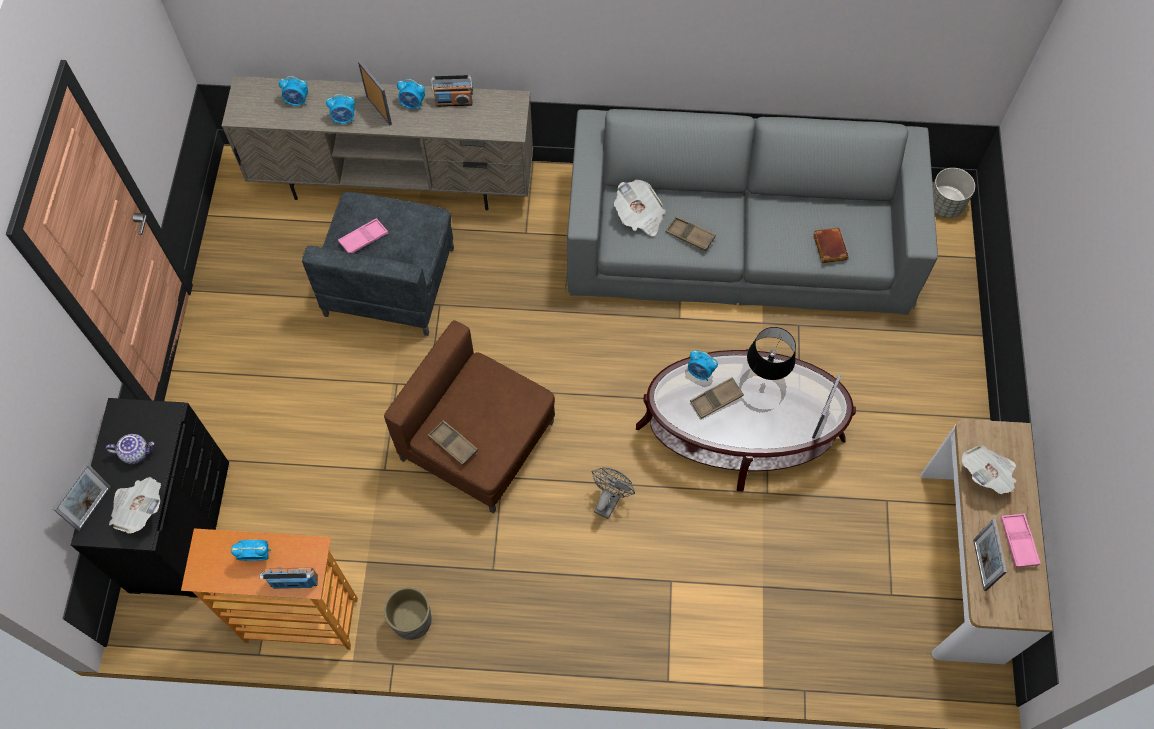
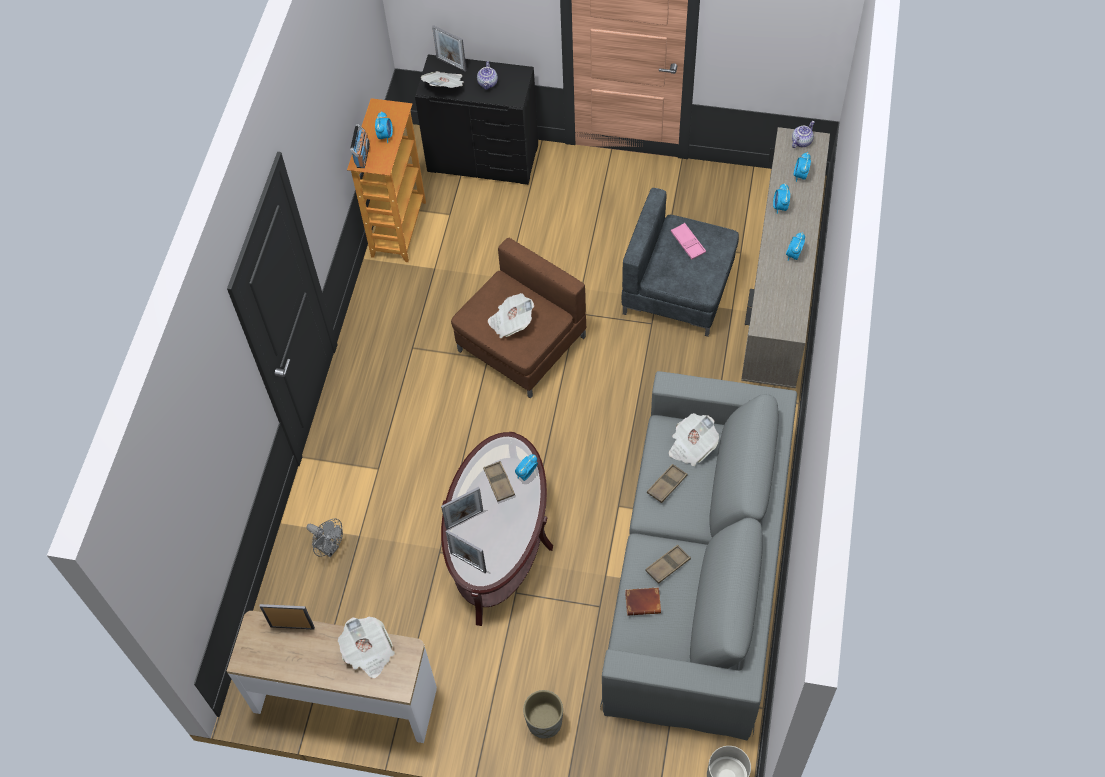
camera: 100 degrees right, 5 degrees down
(245, 102) = (801, 141): none -> teapot
(379, 110) = (788, 231): picture frame -> picture frame (464, 519)
(412, 621) = (383, 295): grey planter -> grey planter (544, 722)
(453, 444) = (492, 296): brown tray -> brown tray (667, 565)
(454, 101) = (795, 285): radio -> none
(491, 417) = (511, 322): none -> newspaper
(609, 500) = (454, 432): grey fan -> grey fan (329, 548)
(765, 376) = (515, 524): black table lamp -> none
(1018, 541) = (304, 663): pink tray -> none

